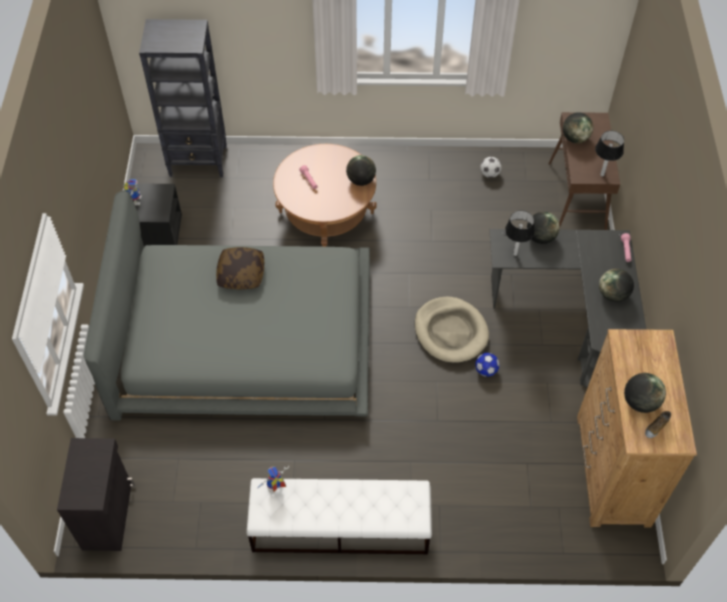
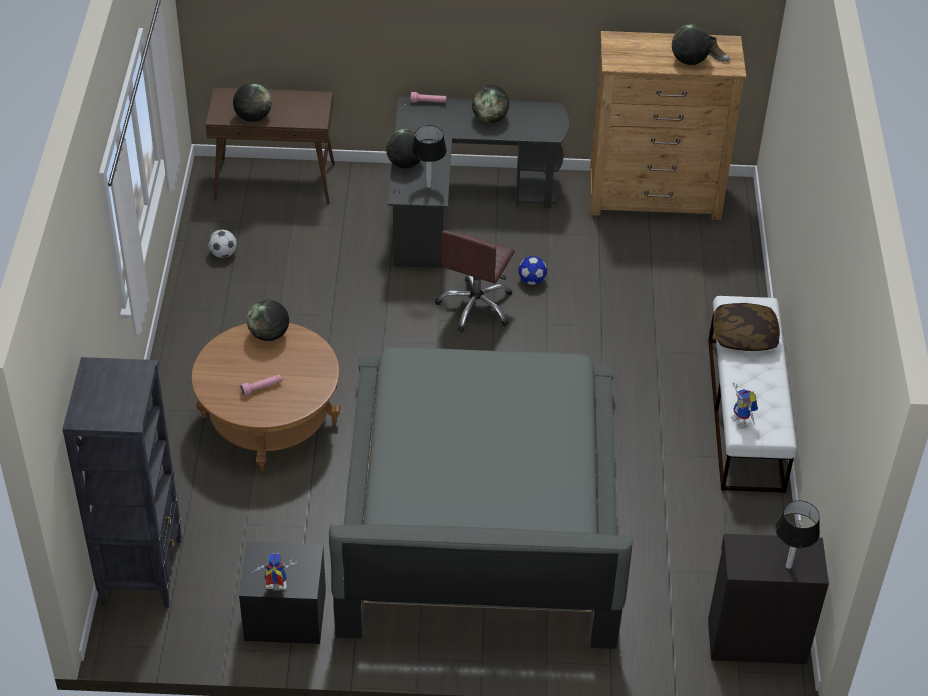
camera: 90 degrees left, 10 degrees down
(241, 274) = (428, 455): pillow -> pillow (744, 336)
(450, 332) = (476, 306): beige dog bed -> brown office chair
(602, 174) = (316, 103): table lamp -> table lamp (788, 565)

